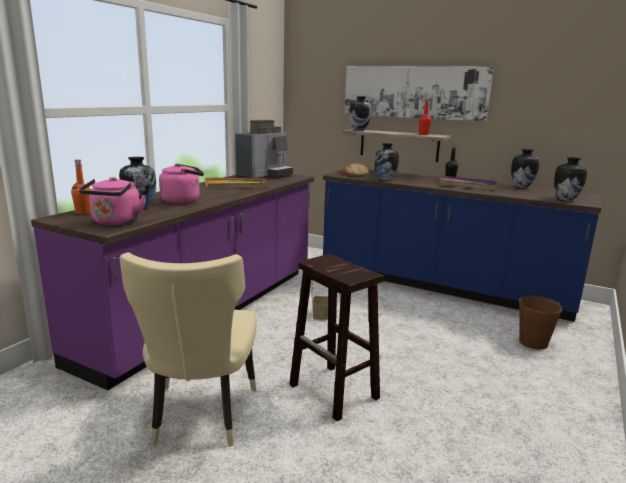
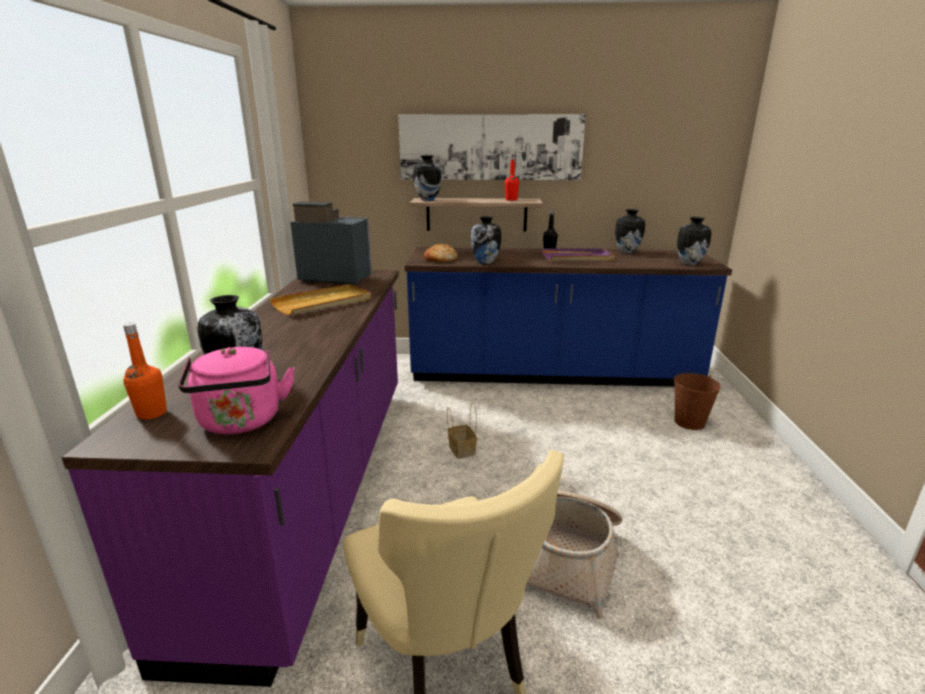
camera: 25 degrees left, 5 degrees up
(183, 200) = (287, 348): pink kettle -> none
(265, 175) = (334, 278): coffee machine -> coffee machine turned 90 degrees counterclockwise
(335, 392) = (570, 559): brown stool -> basket

